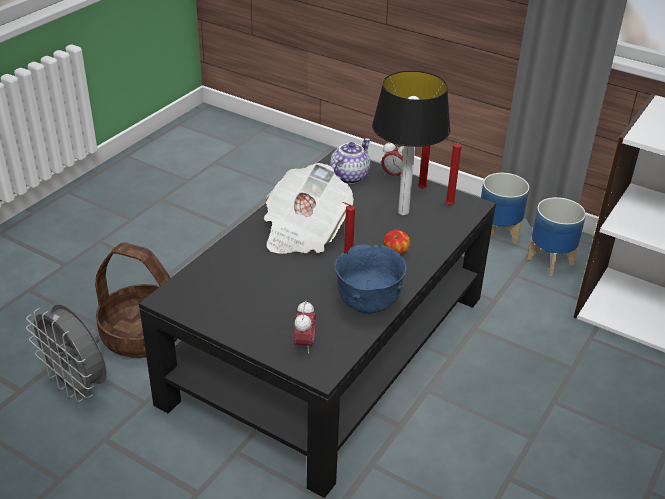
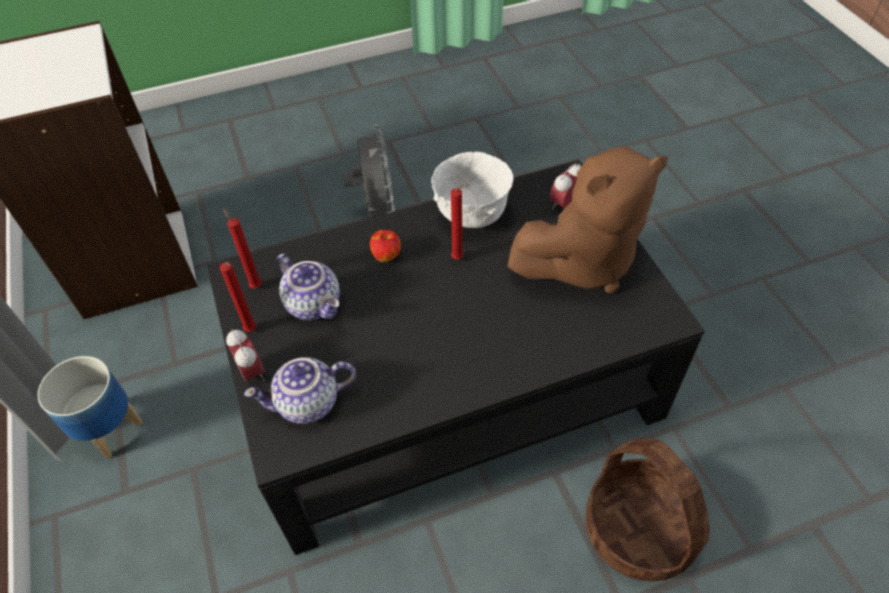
camera: 140 degrees left, 15 degrees up
(78, 386) = (741, 491): grey fan -> grey fan (376, 209)
(257, 308) = (582, 261): none -> brown plush toy
(304, 231) = (452, 337): newspaper -> none
(368, 303) = (472, 215): blue bowl -> white bowl
(404, 212) = (315, 304): table lamp -> teapot
(550, 261) = (118, 357): planter -> none

